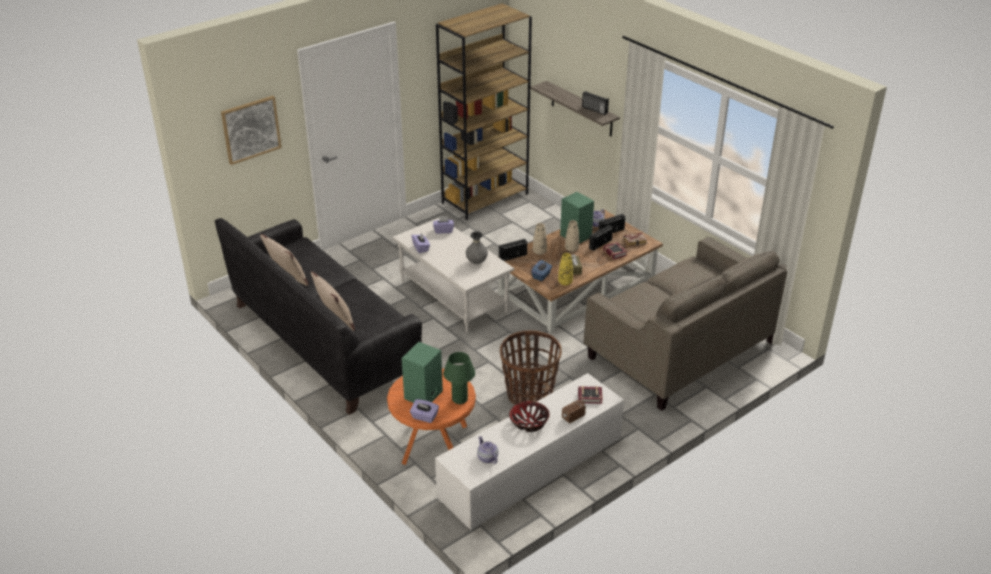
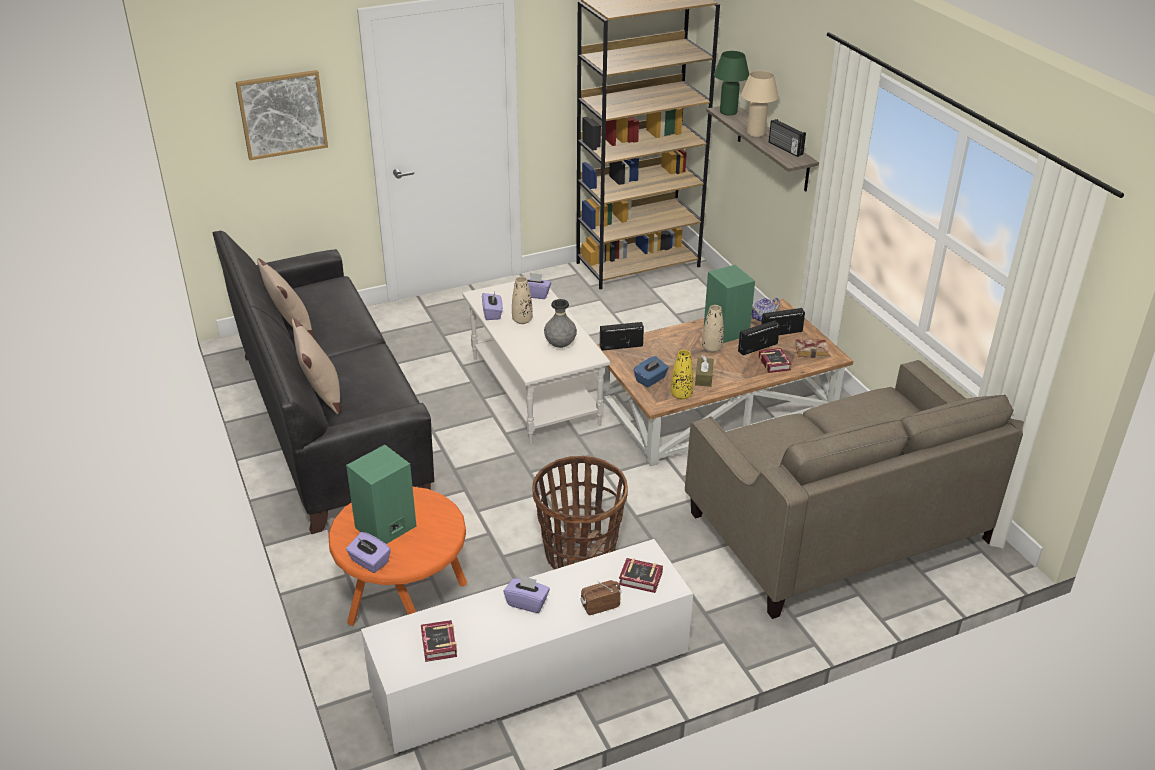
camera: 15 degrees right, 0 degrees up
(459, 399) = (434, 544): green table lamp -> green table lamp (728, 112)
(487, 458) = (438, 646): teapot -> book
(528, 423) = (527, 602): bowl -> purple tissue box
(539, 252) = (663, 345): beige vase -> beige vase (522, 320)
(571, 101) = (755, 134): none -> beige table lamp

